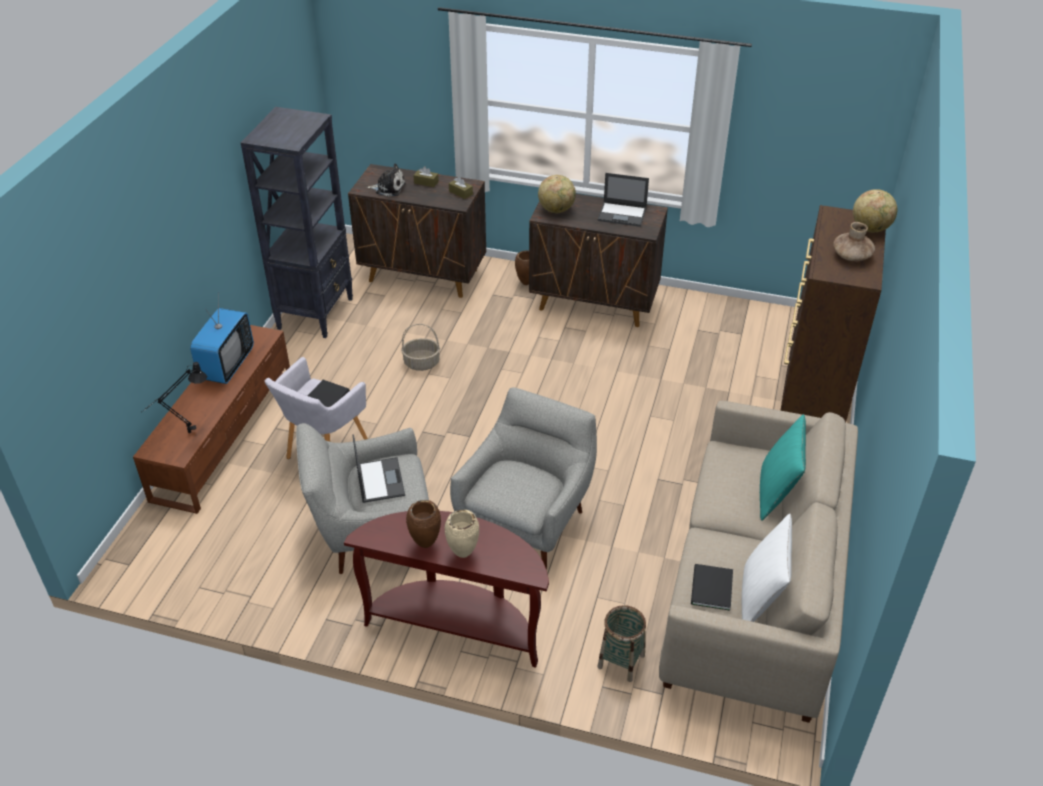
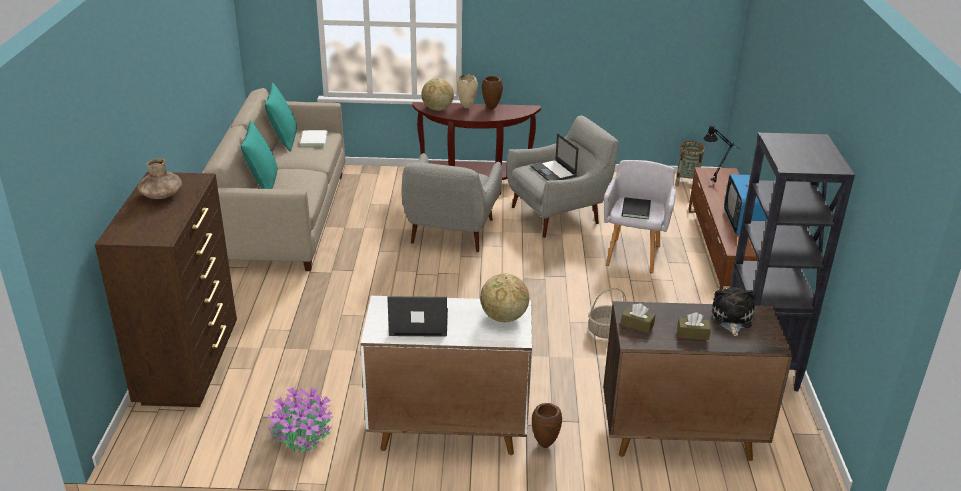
camera: 165 degrees right, 10 degrees down
(388, 188) = (731, 319): plush toy -> plush toy turned 105 degrees clockwise
(595, 303) = (447, 429): brown cabinet -> white cabinet
(621, 661) = (368, 182): basket -> basket (687, 182)
(708, 315) = (302, 436): none -> potted plant
(710, 589) = (315, 139): black book -> white book
(760, 598) = (284, 140): white pillow -> turquoise pillow
(870, 228) = (124, 225): globe -> globe (437, 109)

